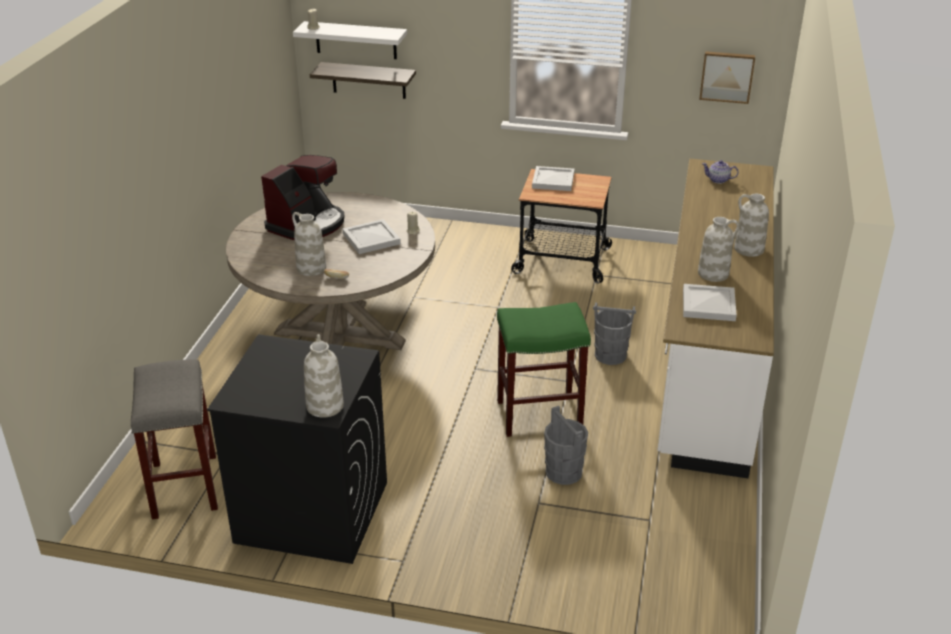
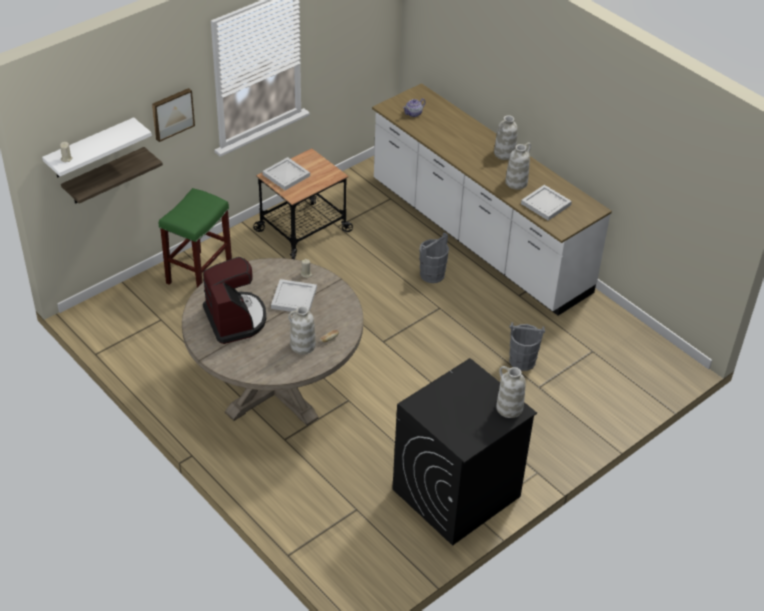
camera: 55 degrees left, 10 degrees up
(184, 485) = (370, 546): grey stool -> none
(540, 414) = (459, 339): green stool -> green stool (199, 273)
(727, 76) = (364, 33): picture -> picture (172, 113)

